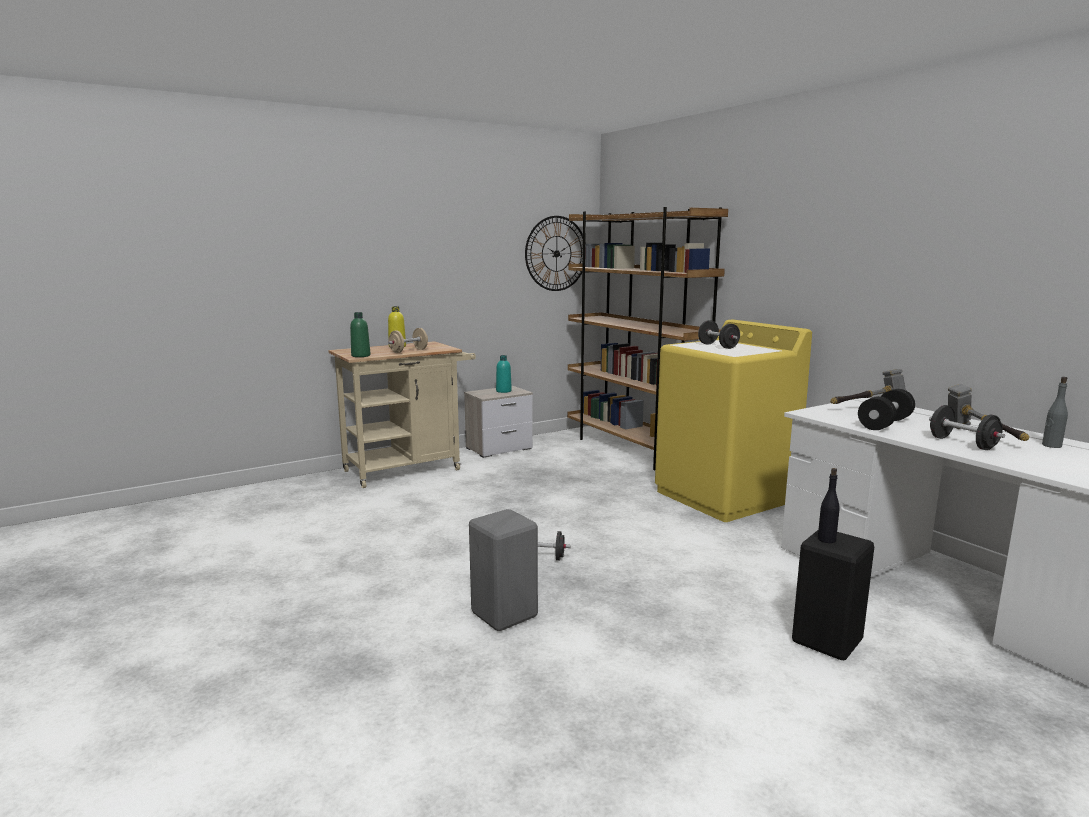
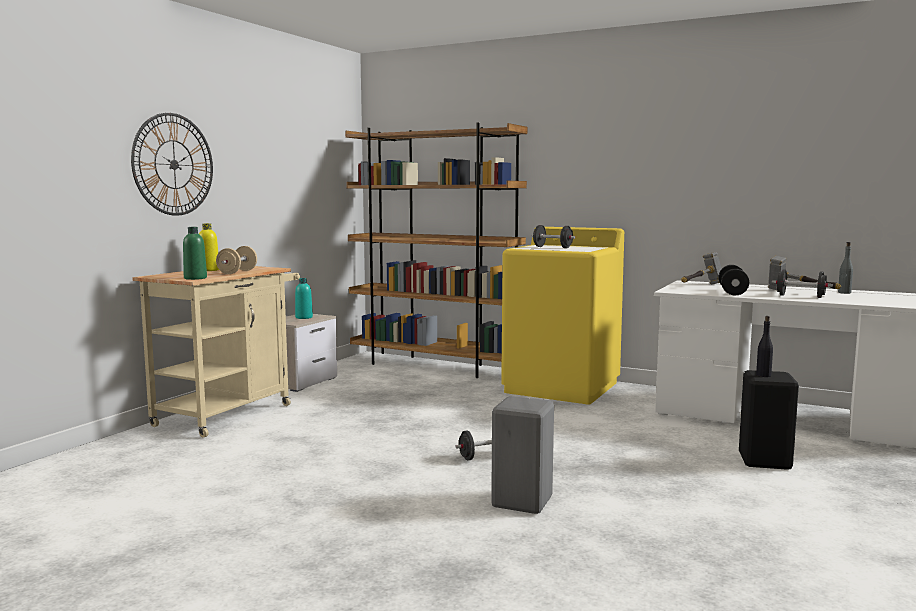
camera: 30 degrees left, 5 degrees down
(556, 253) = (331, 171): wall clock -> wall clock (174, 164)

